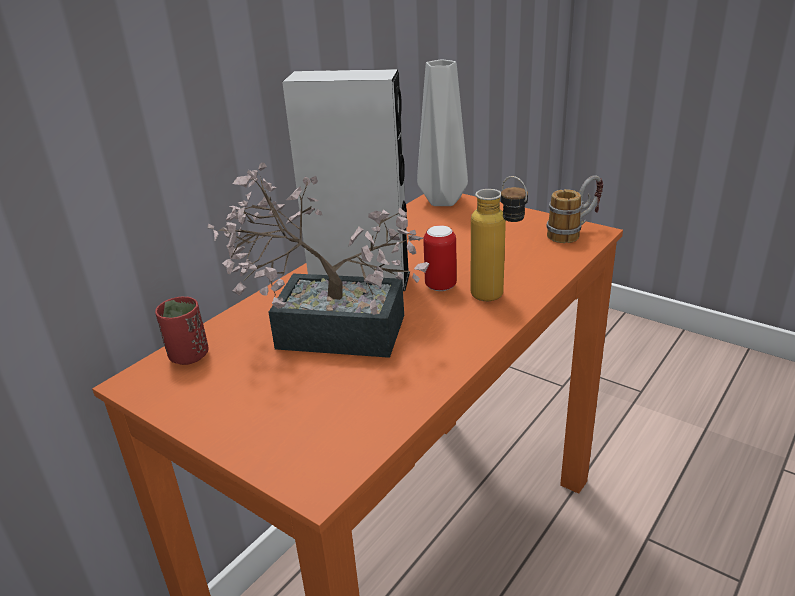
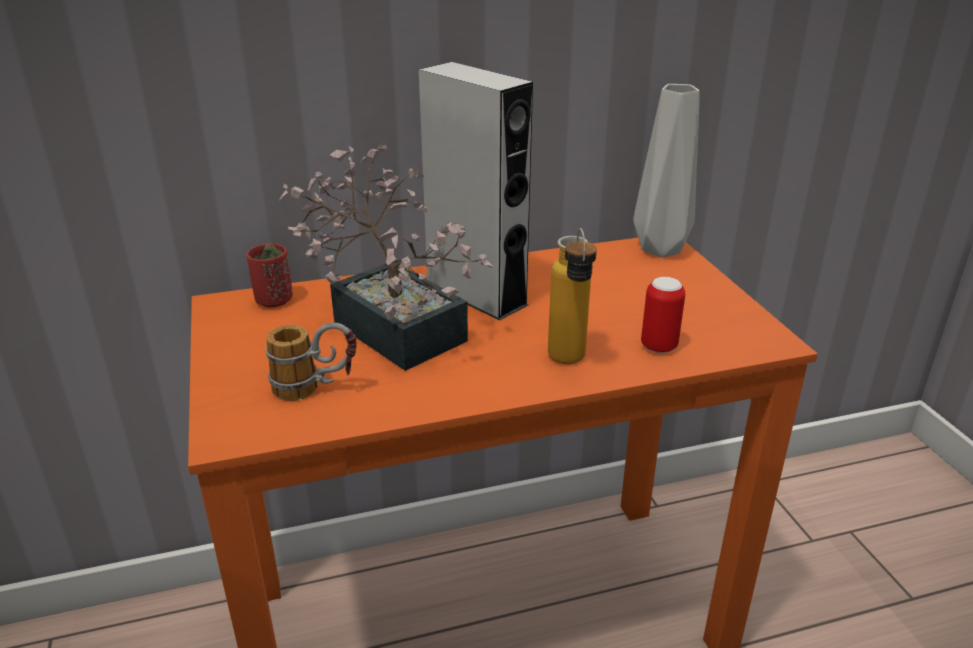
camera: 35 degrees right, 0 degrees up
(440, 286) = (536, 329): can -> can (659, 346)
(574, 232) = (753, 333): mug -> mug (316, 389)

